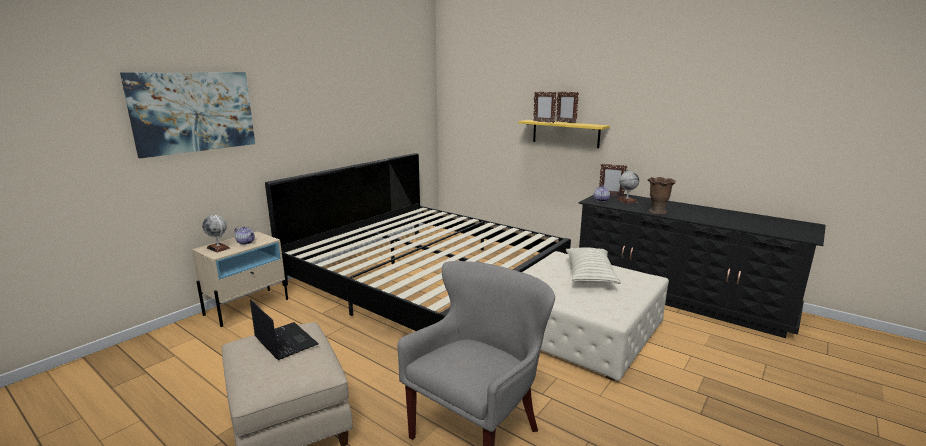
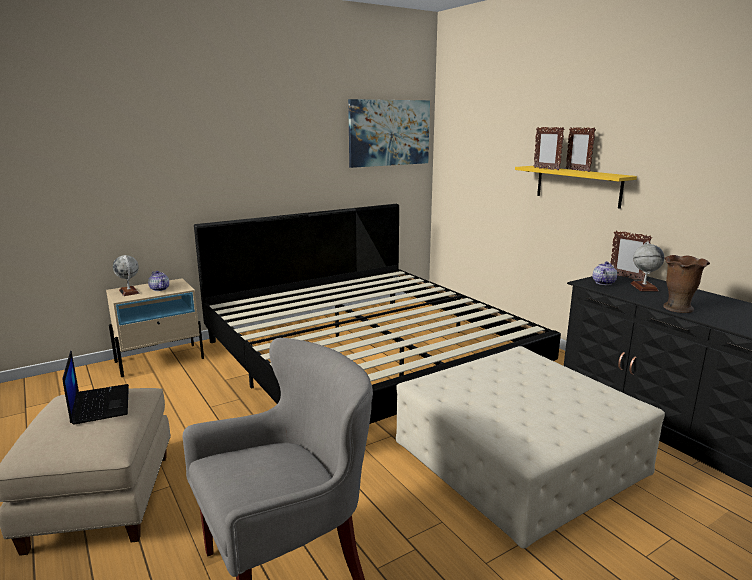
camera: 20 degrees right, 0 degrees up
(194, 112) = (115, 142): picture -> picture (389, 133)
(590, 275) = (541, 387): pillow -> none

